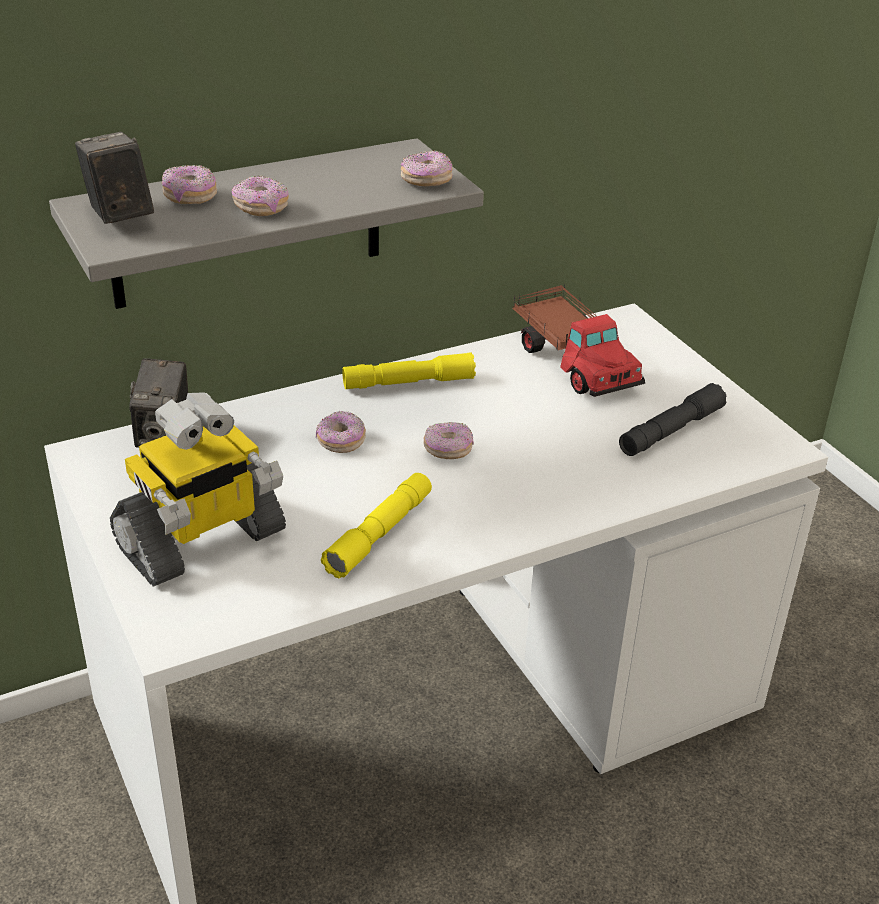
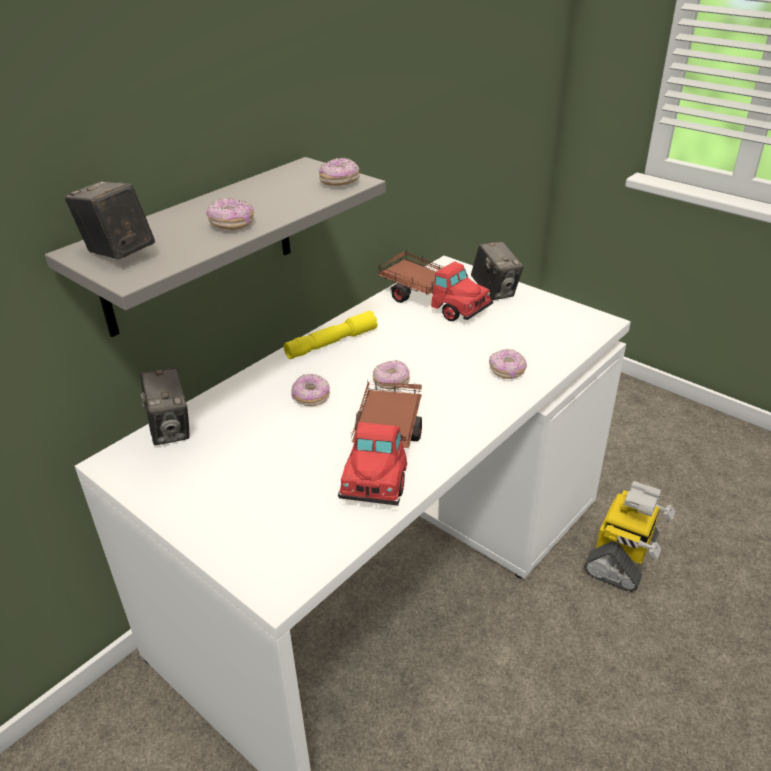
camera: 20 degrees left, 0 degrees up
(190, 197) = (166, 228): donut -> donut (507, 371)
(201, 541) = (253, 503): toy robot -> toy robot (622, 557)
(379, 534) = (384, 456): yellow flashlight -> toy truck
(666, 369) = (494, 291): none -> camera
(671, 431) = (526, 330): grey flashlight -> none

